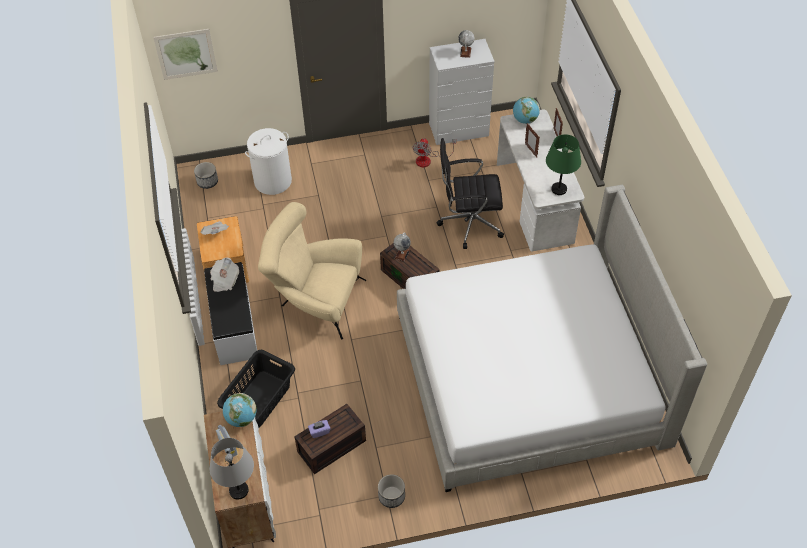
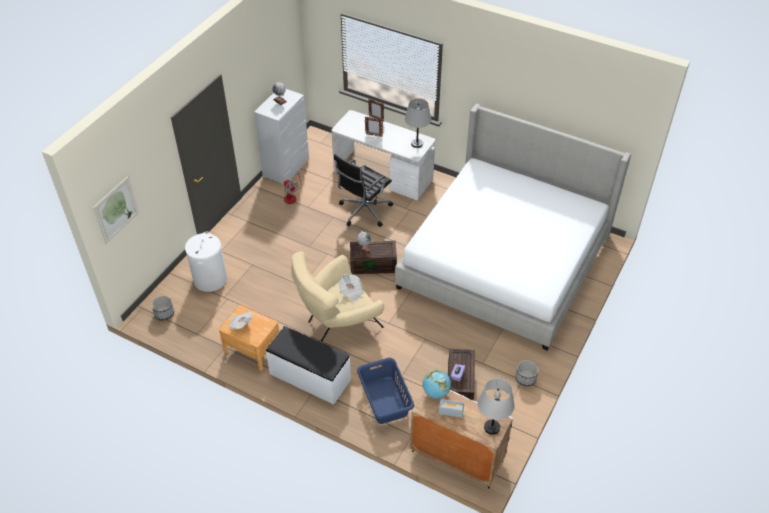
camera: 50 degrees left, 5 degrees down
(224, 280) = (290, 344): newspaper -> newspaper (351, 292)
(259, 399) = (384, 400): black laundry basket -> blue laundry basket
(525, 120) = (347, 122): globe -> none
(559, 189) = (417, 144): green table lamp -> grey table lamp

